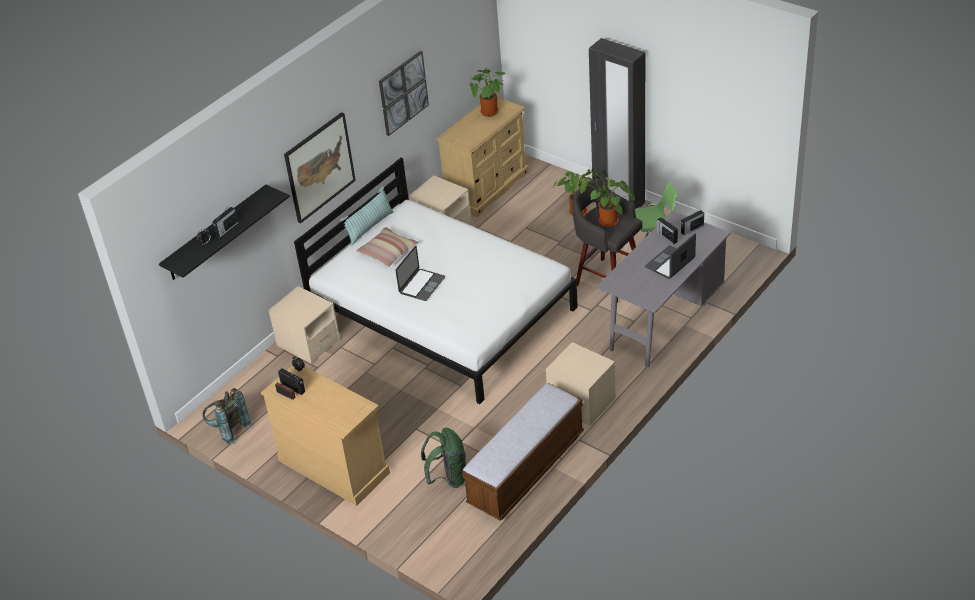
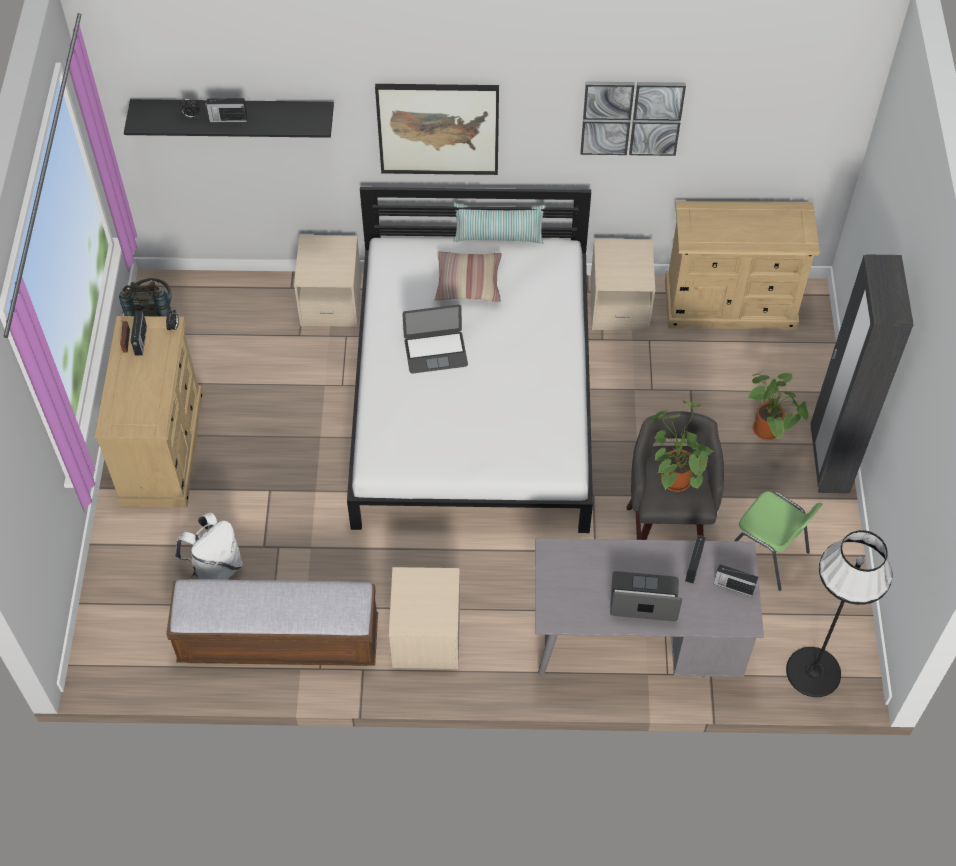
camera: 50 degrees right, 15 degrees up
(448, 477) = (216, 569): green backpack -> white backpack
(490, 113) = (773, 225): potted plant -> none
(736, 265) = (813, 672): none -> black floor lamp

